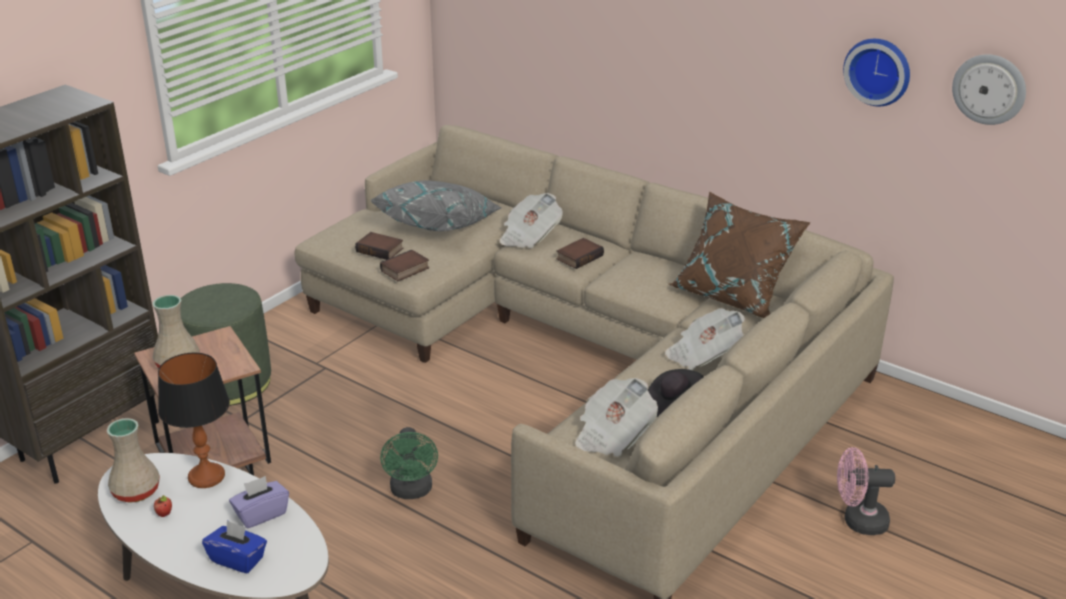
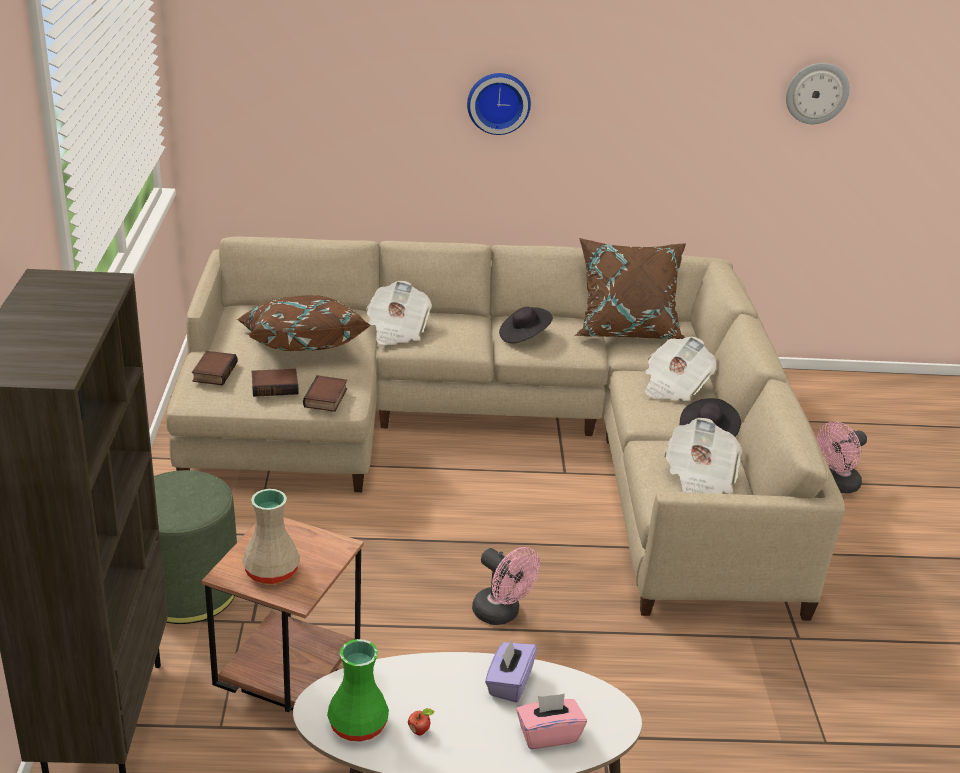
camera: 40 degrees left, 0 degrees up
(135, 492) = (358, 726): beige vase -> green vase
(206, 477) = (407, 676): table lamp -> none
(238, 559) = (548, 734): blue tissue box -> pink tissue box
(412, 491) = (501, 614): green fan -> pink fan
(439, 225) = (301, 344): grey pillow -> brown pillow
(579, 256) = (465, 335): book -> book (213, 372)
(629, 273) = (523, 336): none -> black hat
(878, 70) = (717, 93): wall clock -> wall clock (498, 102)

